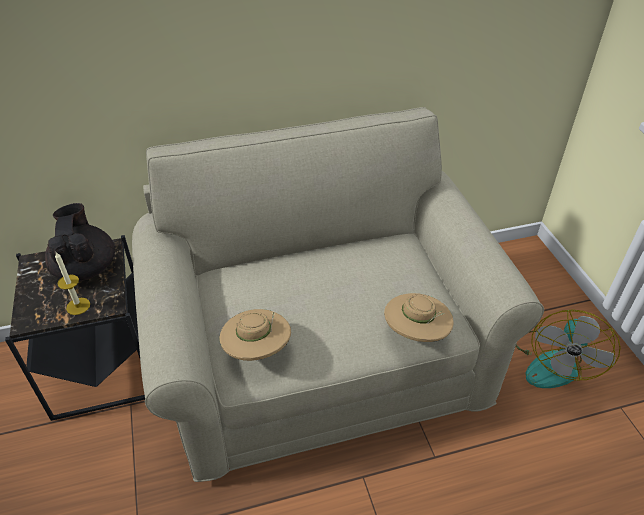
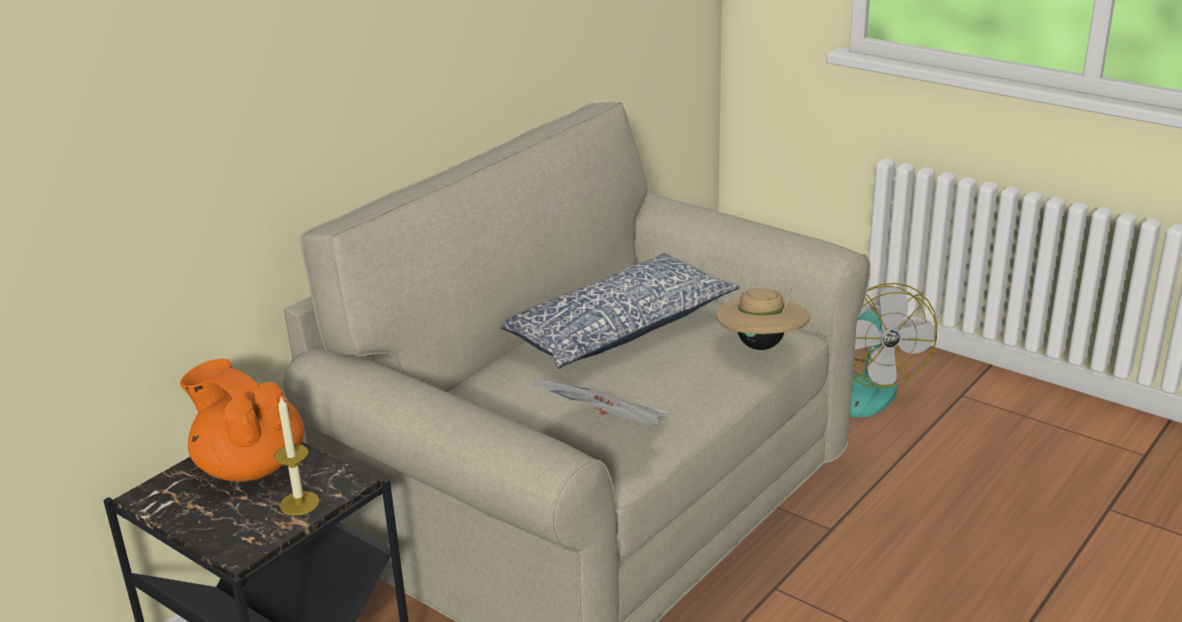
camera: 35 degrees left, 15 degrees down
(86, 268) = (250, 466): black teapot -> orange teapot
(257, 350) = (608, 433): beige hat -> newspaper
(345, 273) = (618, 329): none -> pillow

